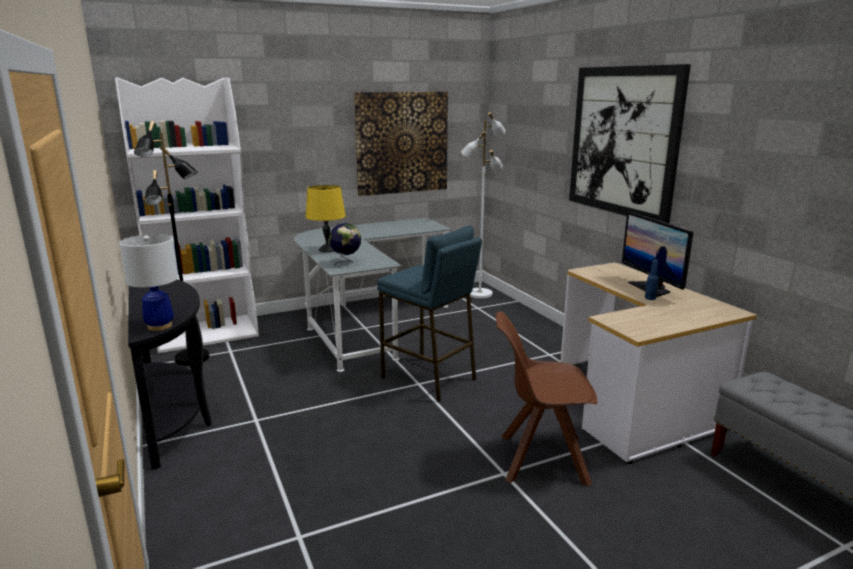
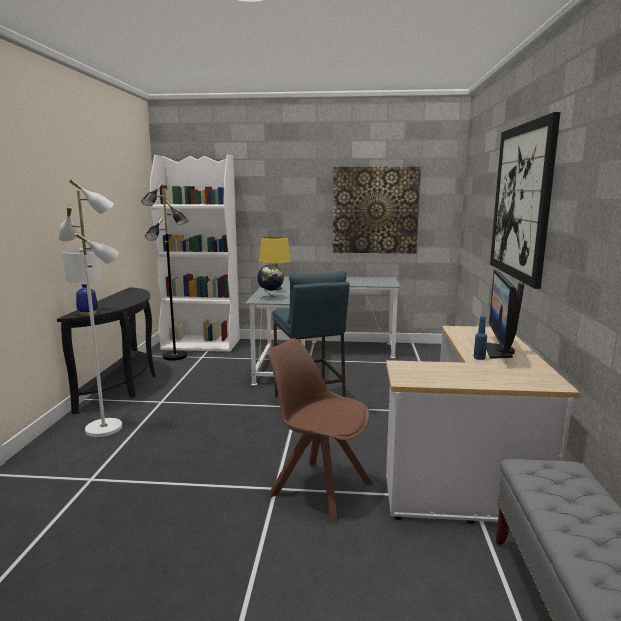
camera: 30 degrees right, 5 degrees down
(479, 294) = (436, 353): white floor lamp -> white floor lamp (105, 428)

